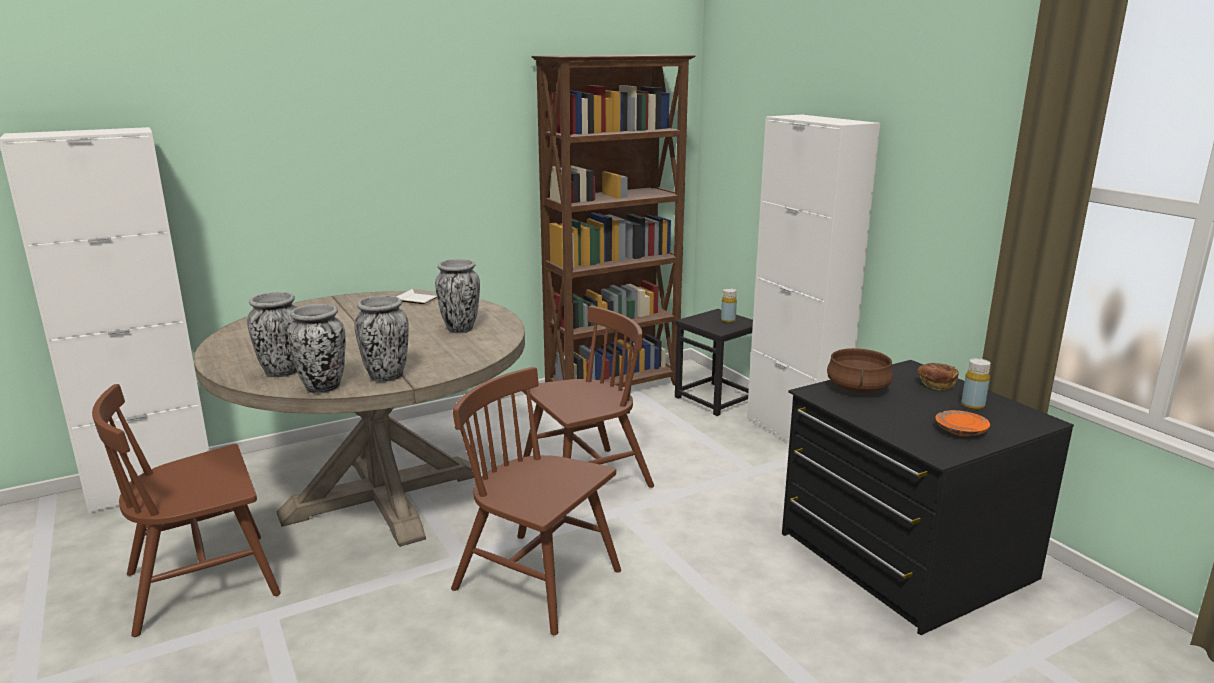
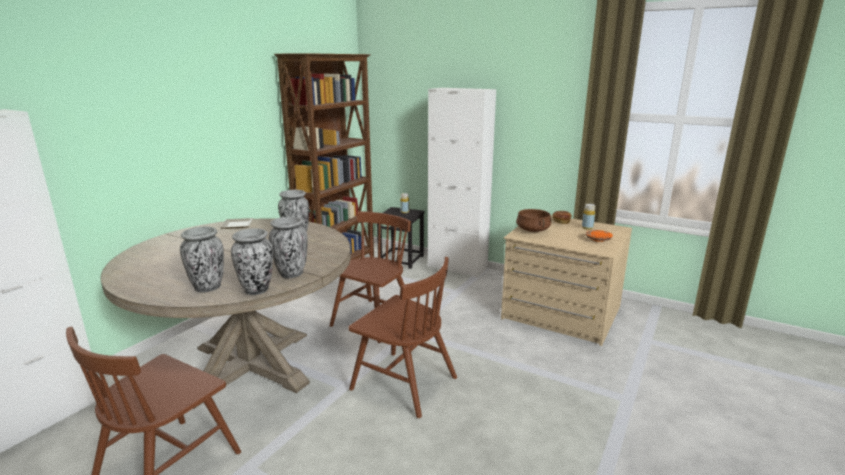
camera: 30 degrees left, 0 degrees up
(538, 581) = (403, 383): brown chair -> brown chair turned 150 degrees counterclockwise
(902, 556) = (561, 313): black dresser -> beige dresser

